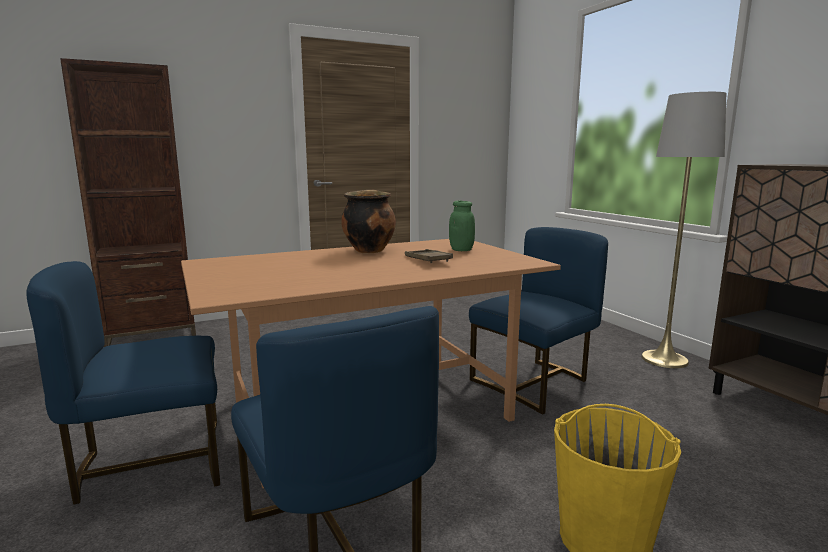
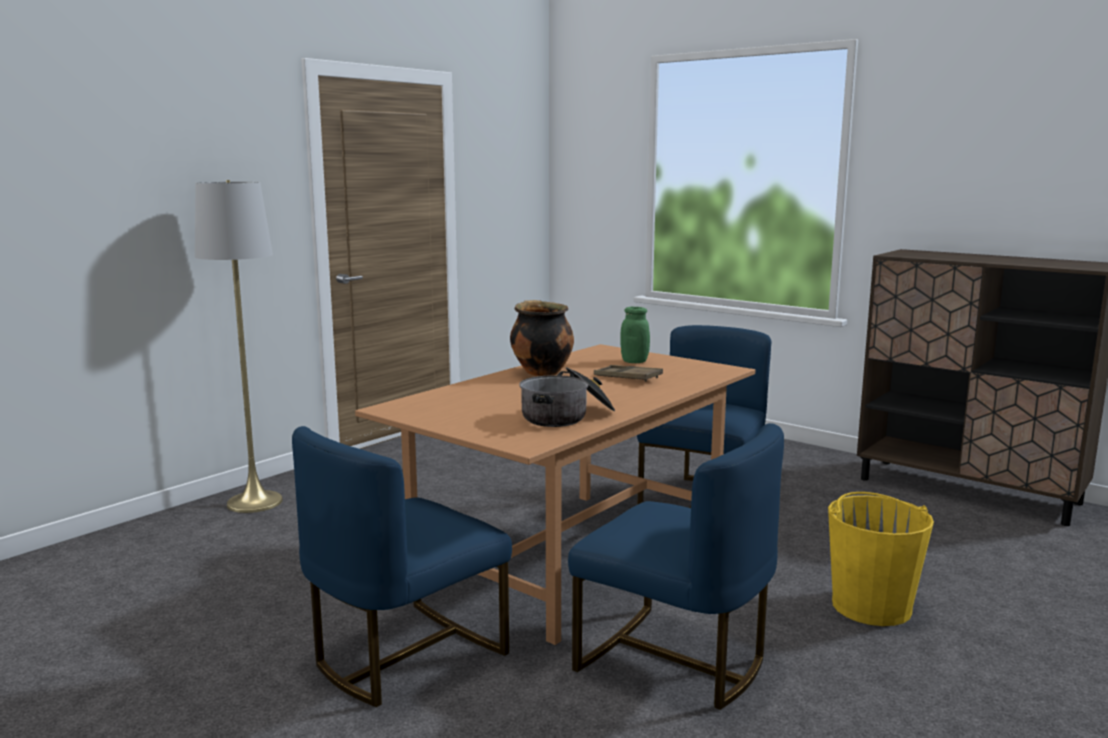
camera: 25 degrees left, 0 degrees up
(152, 337) = (158, 532): brown bookcase -> none
(306, 281) = (567, 416): none -> cooking pot
(664, 359) = (798, 455): grey floor lamp -> grey floor lamp (255, 502)

